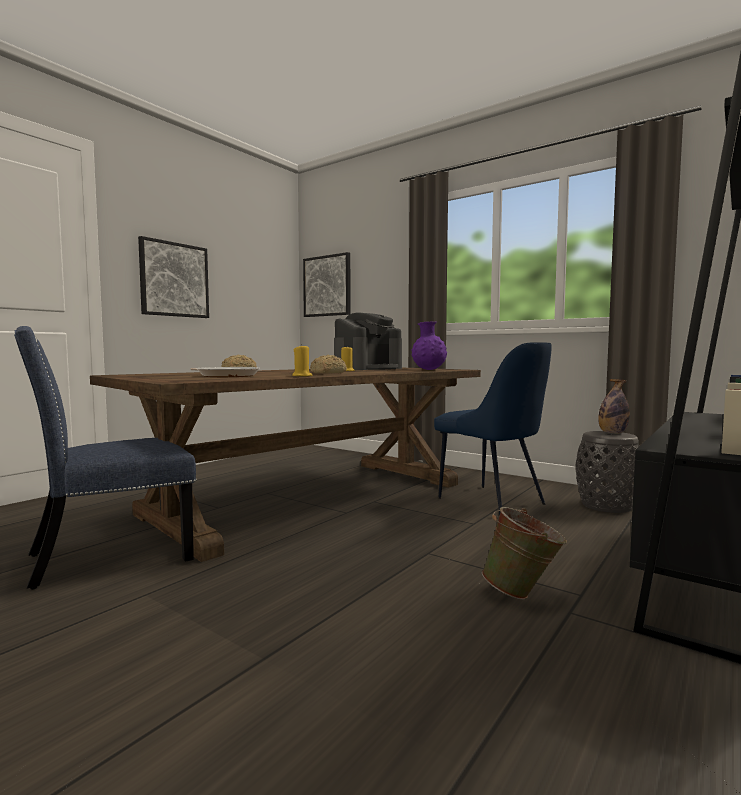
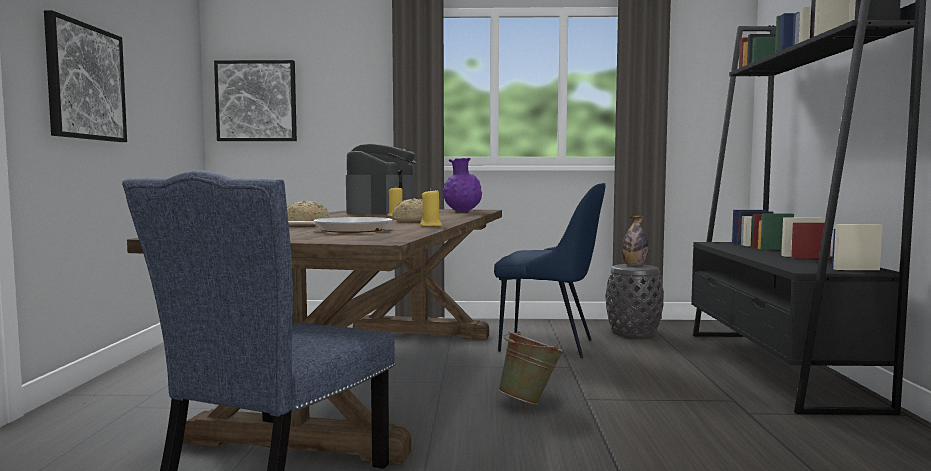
camera: 35 degrees left, 0 degrees up
(523, 594) = (703, 410): green bucket -> green bucket (531, 402)

